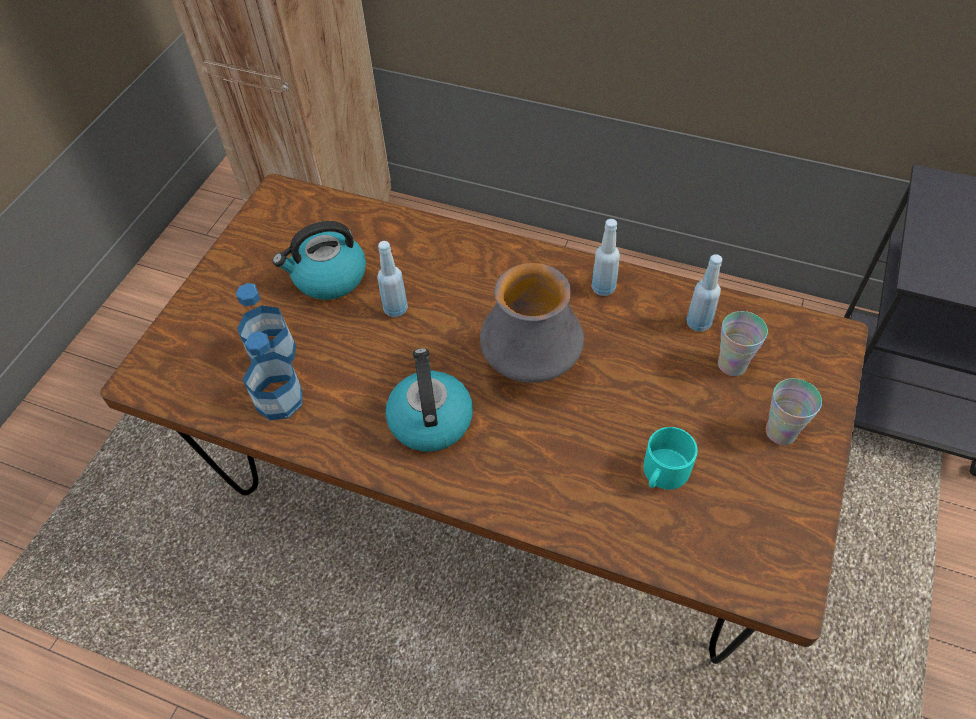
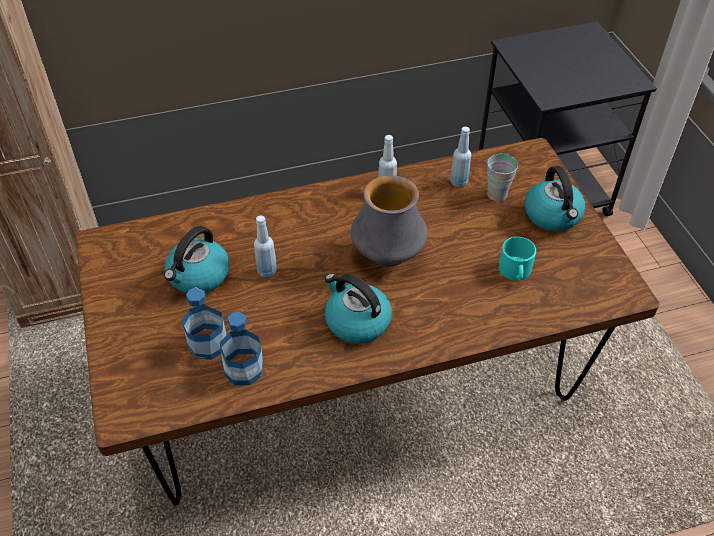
camera: 40 degrees left, 5 degrees down
(781, 432) = (553, 215): cup -> kettle

